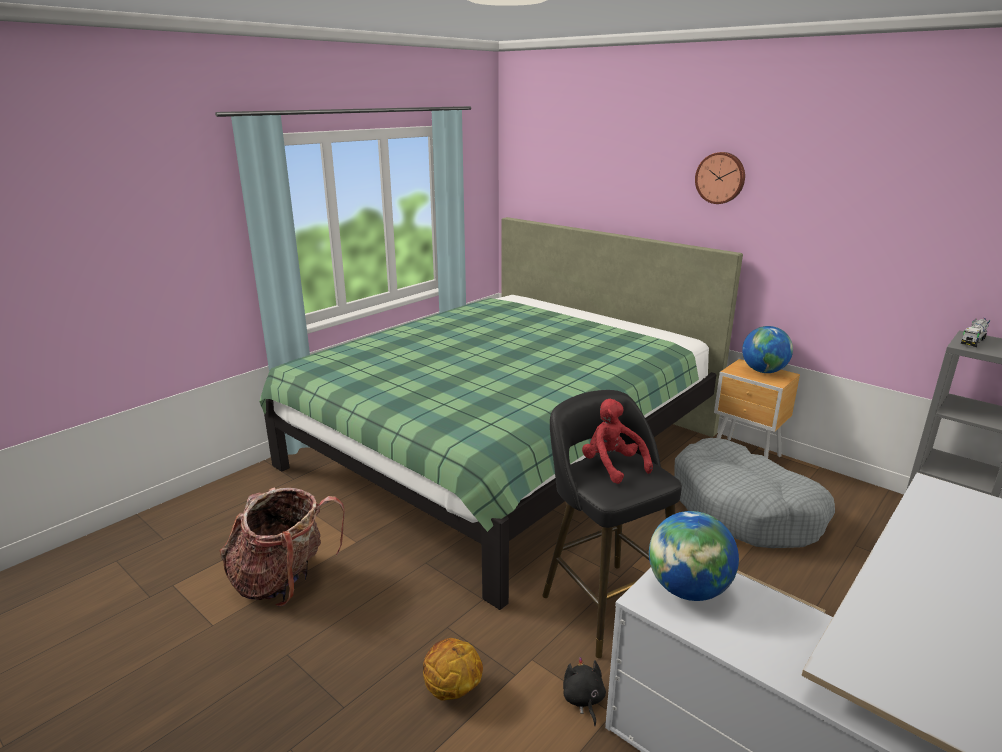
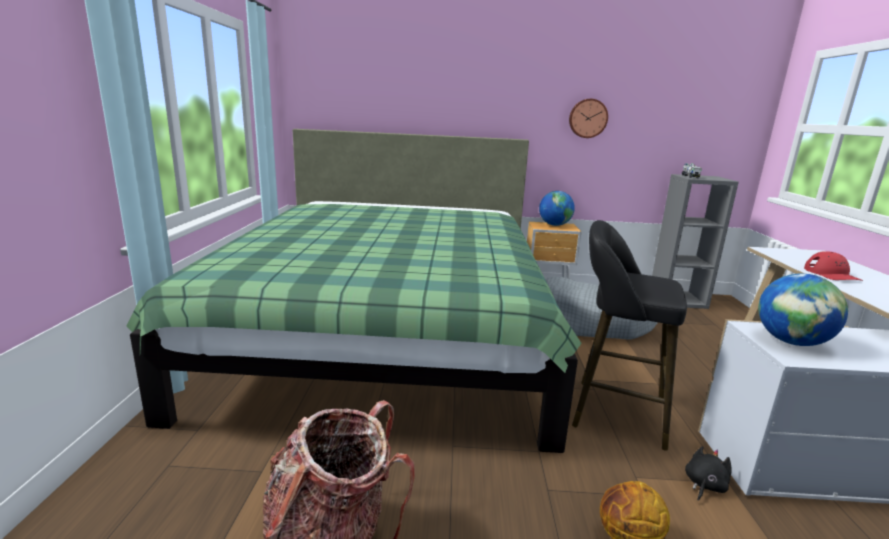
camera: 40 degrees left, 5 degrees down
(583, 700) = (704, 485): black plush toy -> black plush toy turned 90 degrees clockwise
(612, 466) = (632, 280): red plush toy -> none
(720, 178) = (506, 82): wall clock -> wall clock (587, 118)
(927, 546) = (831, 274): none -> red cap

